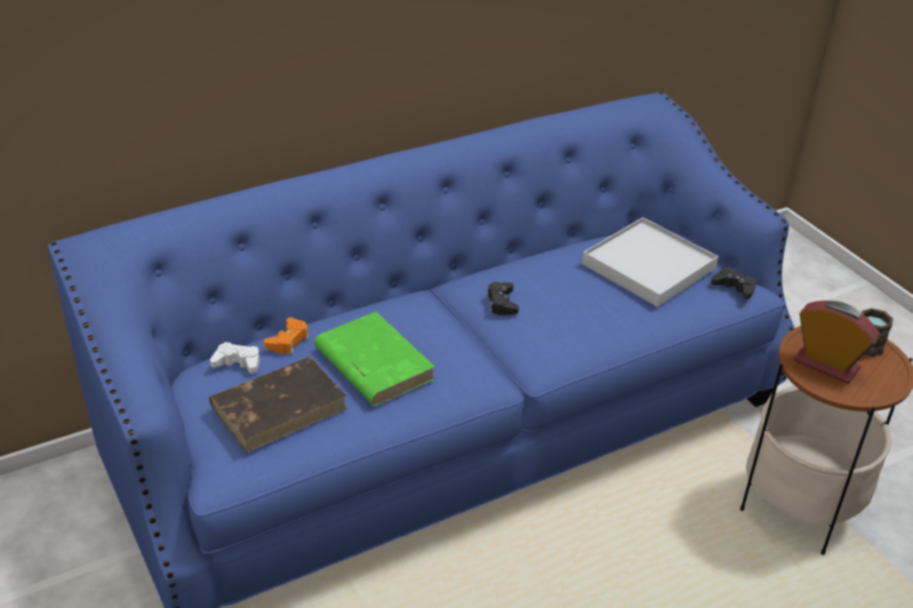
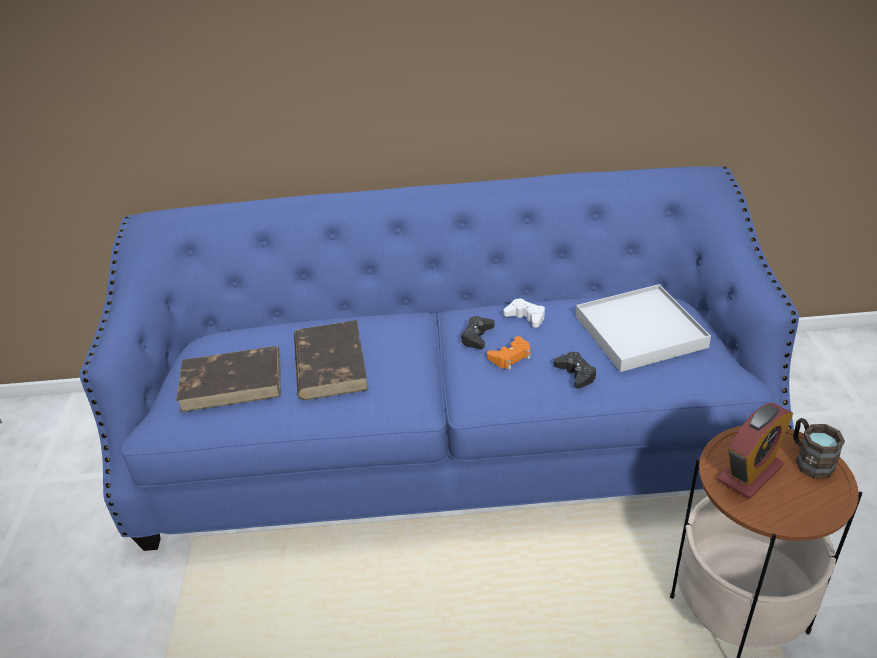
camera: 30 degrees right, 0 degrees up
(237, 363) = (233, 339): white game controller -> white game controller (526, 317)
(288, 341) = (282, 330): orange game controller -> orange game controller (510, 357)
(373, 363) = (330, 364): green book -> brown book
(734, 287) = (717, 370): black game controller -> black game controller (576, 374)
(826, 365) = (750, 473): alarm clock -> alarm clock turned 75 degrees clockwise

